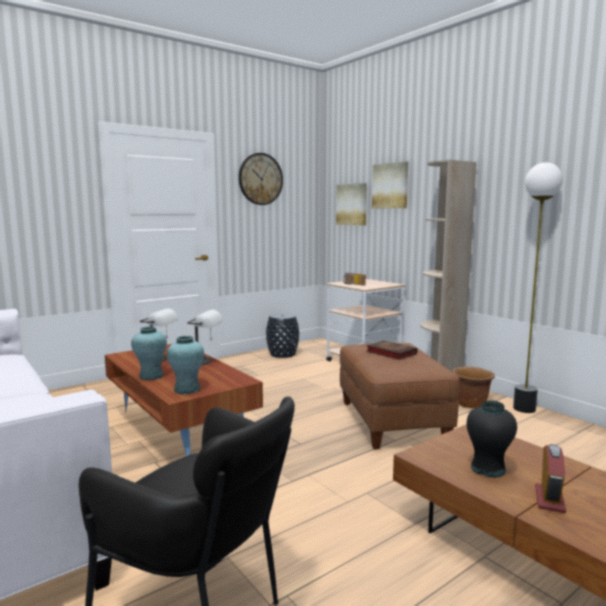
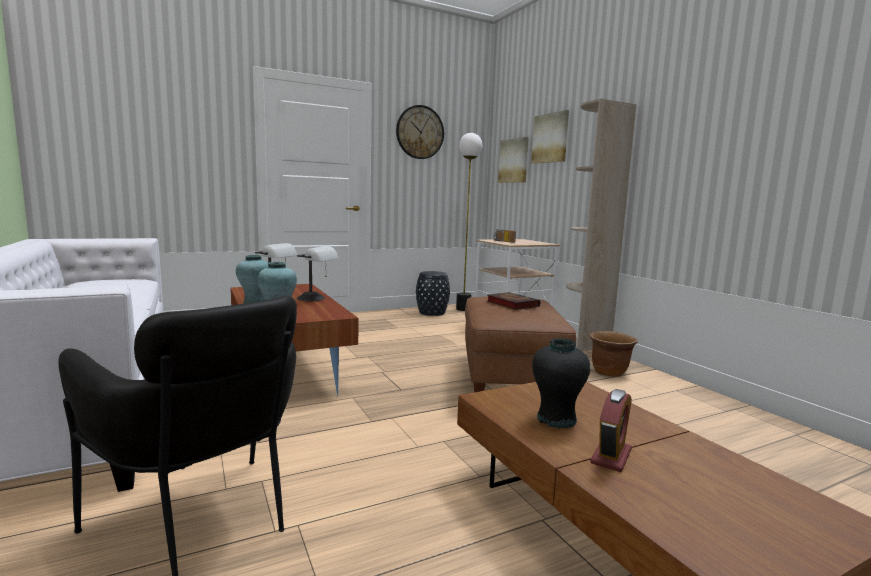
camera: 10 degrees right, 0 degrees up
(524, 409) = (671, 382): floor lamp -> floor lamp (463, 309)

